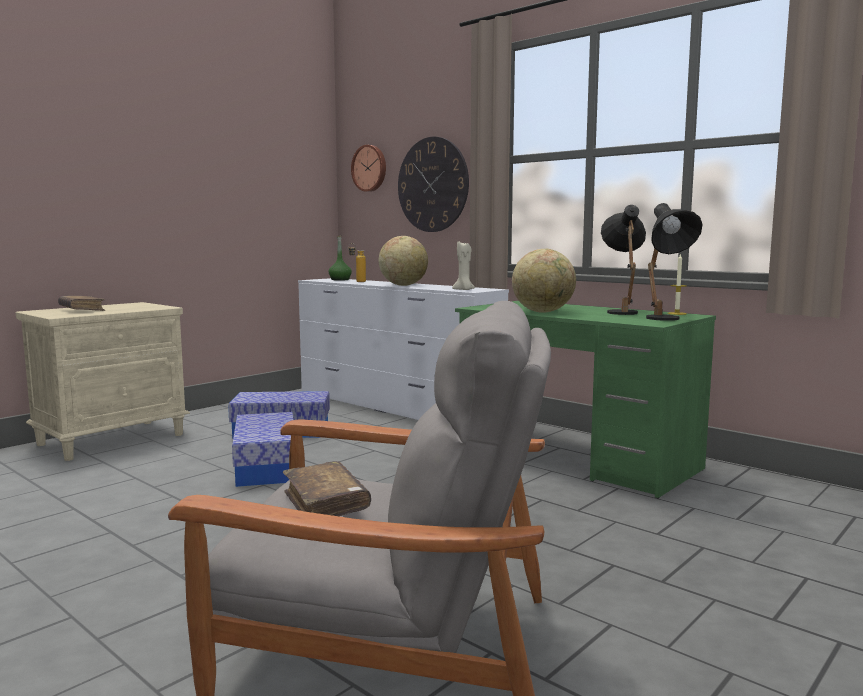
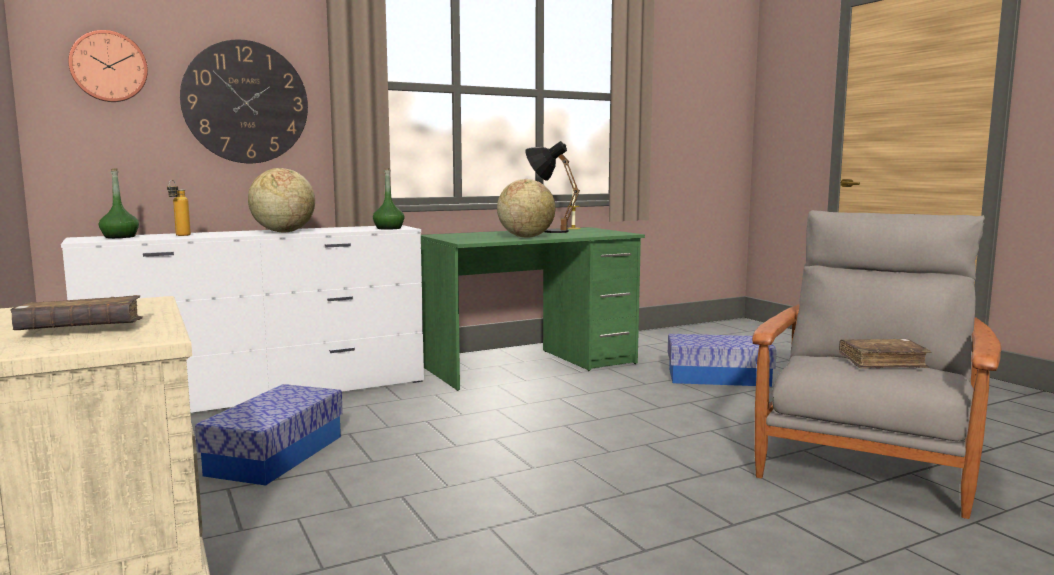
camera: 70 degrees left, 0 degrees up
(266, 466) = (425, 472): storage box -> storage box (718, 377)
(464, 290) = (388, 228): beige candle -> green bottle
(666, 320) = (608, 231): black table lamp -> none

